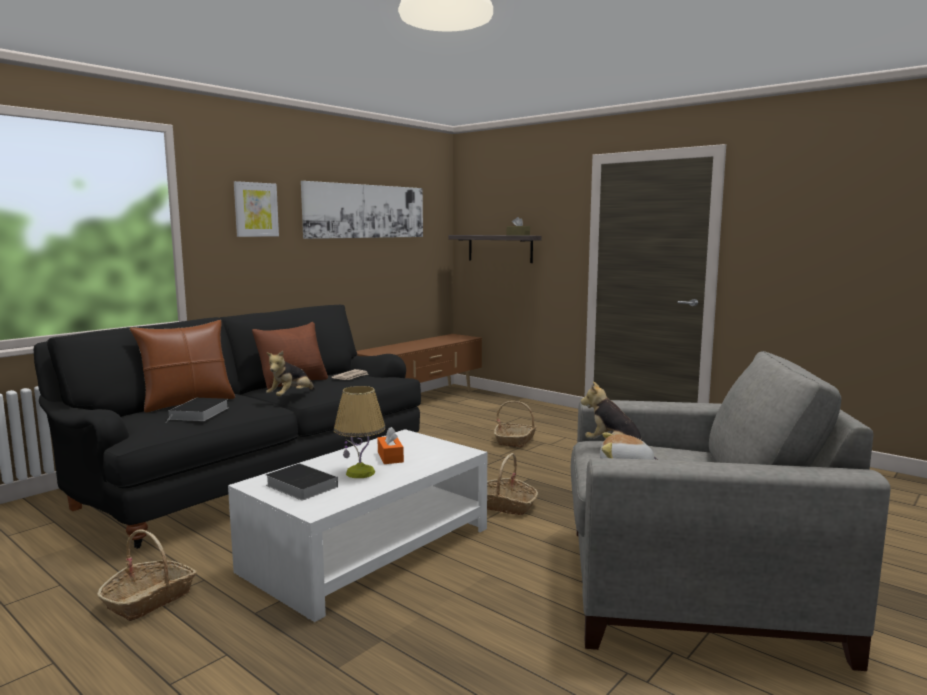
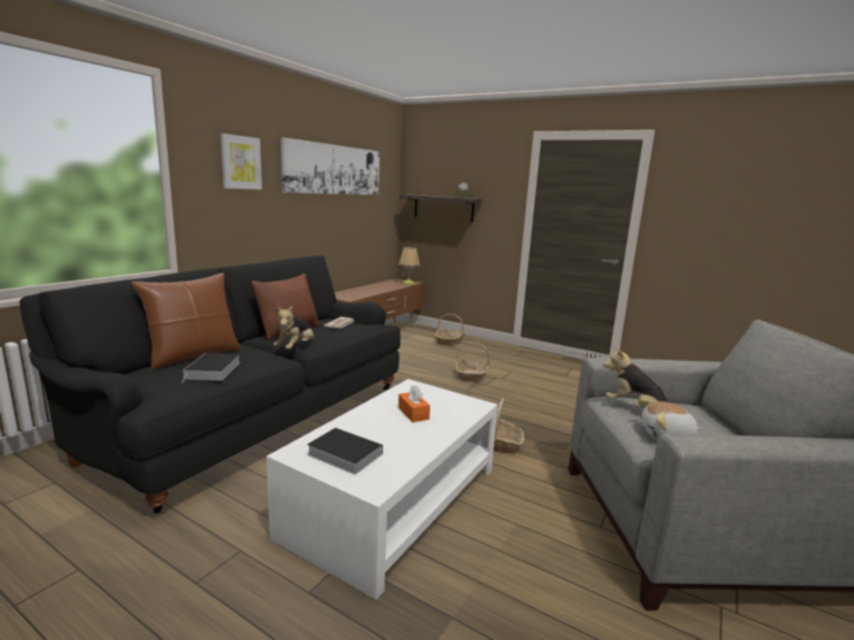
camera: 10 degrees left, 5 degrees up
(150, 599) = (188, 582): basket -> basket (450, 341)
(361, 473) = (395, 434): table lamp -> table lamp (408, 283)

